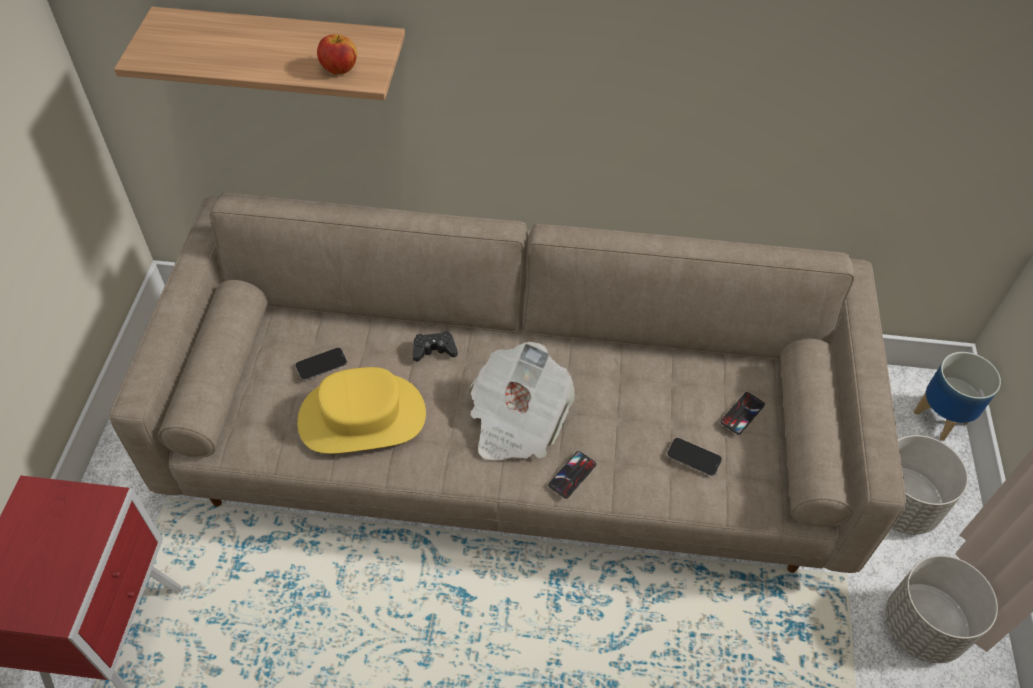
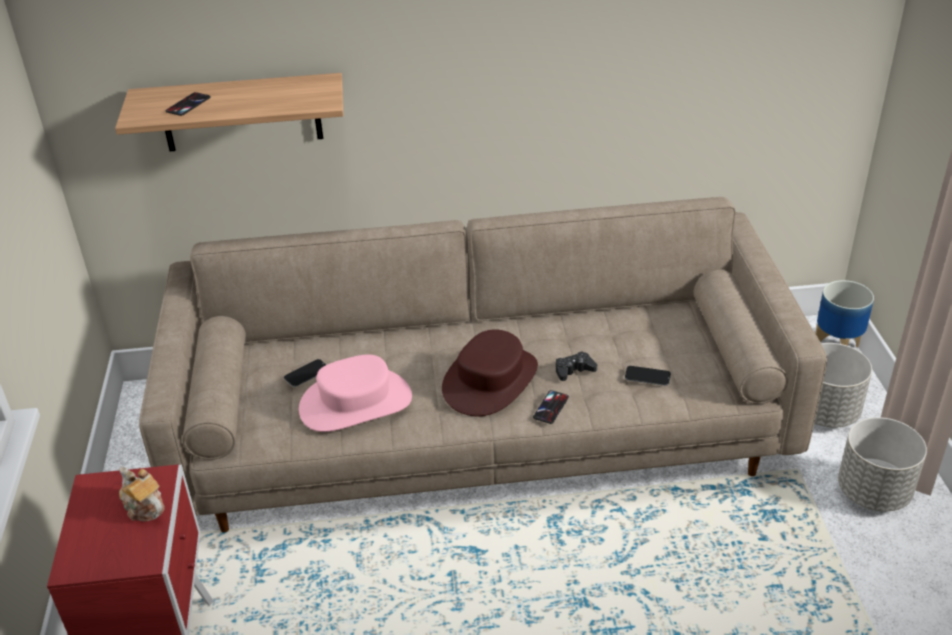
camera: 10 degrees left, 15 degrees down
(75, 539) = (143, 507): none -> teapot
(339, 69) = (300, 101): apple -> none
(362, 417) = (356, 402): yellow hat -> pink hat
(434, 350) = (402, 346): black game controller -> black game controller (574, 370)
(517, 421) = (491, 380): newspaper -> brown hat
(742, 413) = (676, 341): phone -> phone (188, 104)

